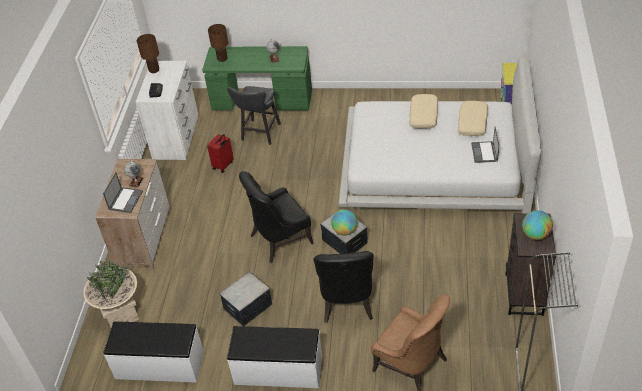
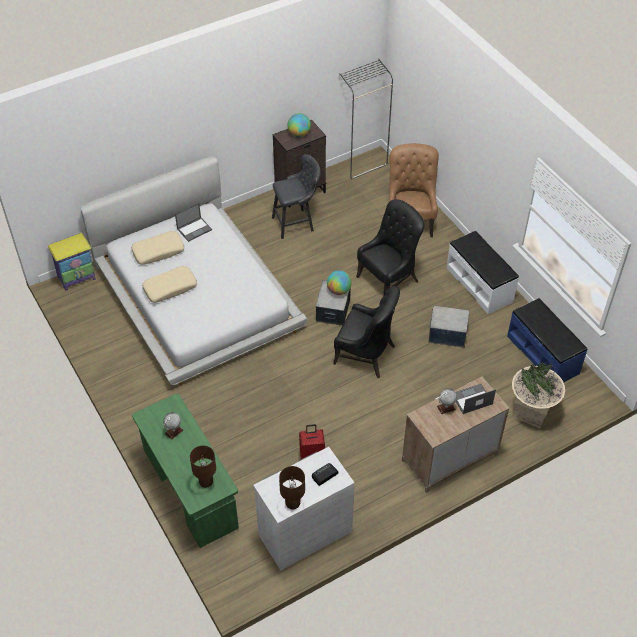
camera: 130 degrees left, 5 degrees up
(159, 365) = (543, 354): white bench -> blue bench
(259, 135) = (247, 455): grey stool -> grey stool (297, 223)

